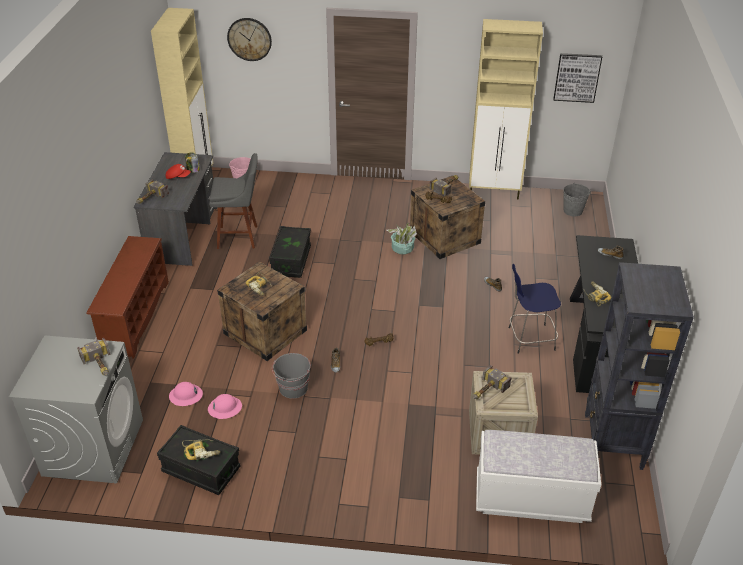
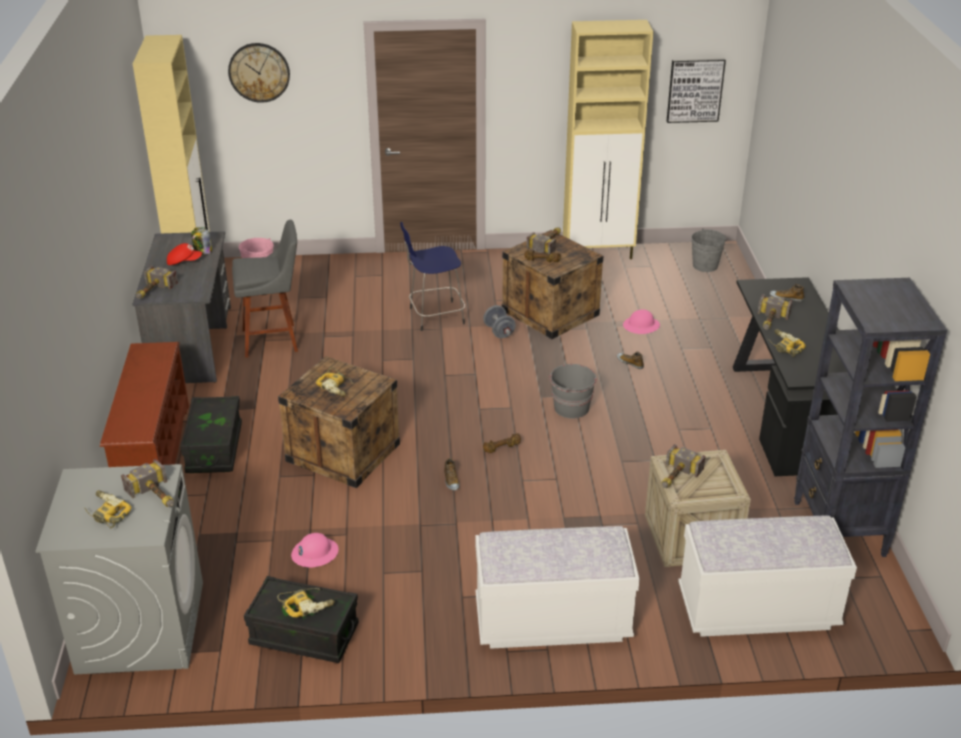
camera: 10 degrees left, 5 degrees down
(63, 374) = (106, 513): none -> power drill
(186, 396) = (255, 545): pink hard hat -> pink hard hat (641, 326)
(291, 261) = (353, 362): black storage box -> black storage box (214, 448)
(293, 388) = (402, 517): grey bucket -> grey bucket (571, 408)
(377, 485) = (552, 621): none -> white bench
(402, 248) = (499, 332): potted plant -> grey dumbbell
(529, 339) = (696, 421): blue stool -> blue stool (434, 316)
(590, 274) = (770, 322): none -> hammer

